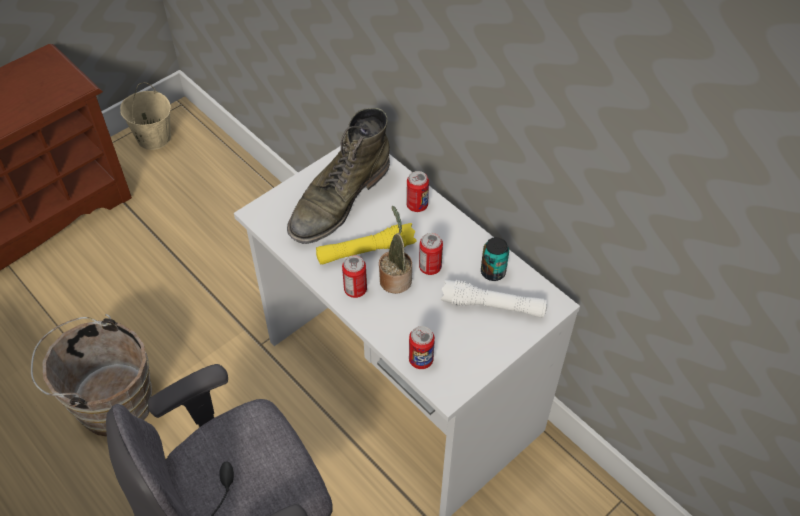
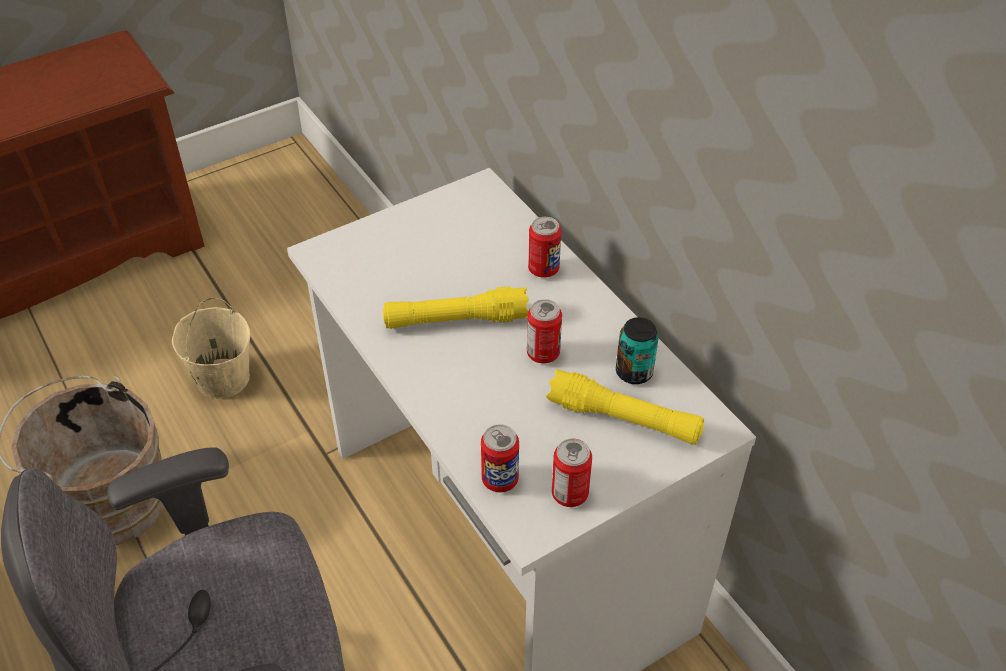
camera: 10 degrees right, 5 degrees down
(153, 138) = (250, 178): beige bucket -> beige bucket (222, 378)
(339, 200) = (435, 248): green boot -> none
(355, 290) = (428, 369): can -> can (570, 494)
(395, 278) = (489, 362): potted plant -> none
(493, 306) = (624, 419): white flashlight -> yellow flashlight

